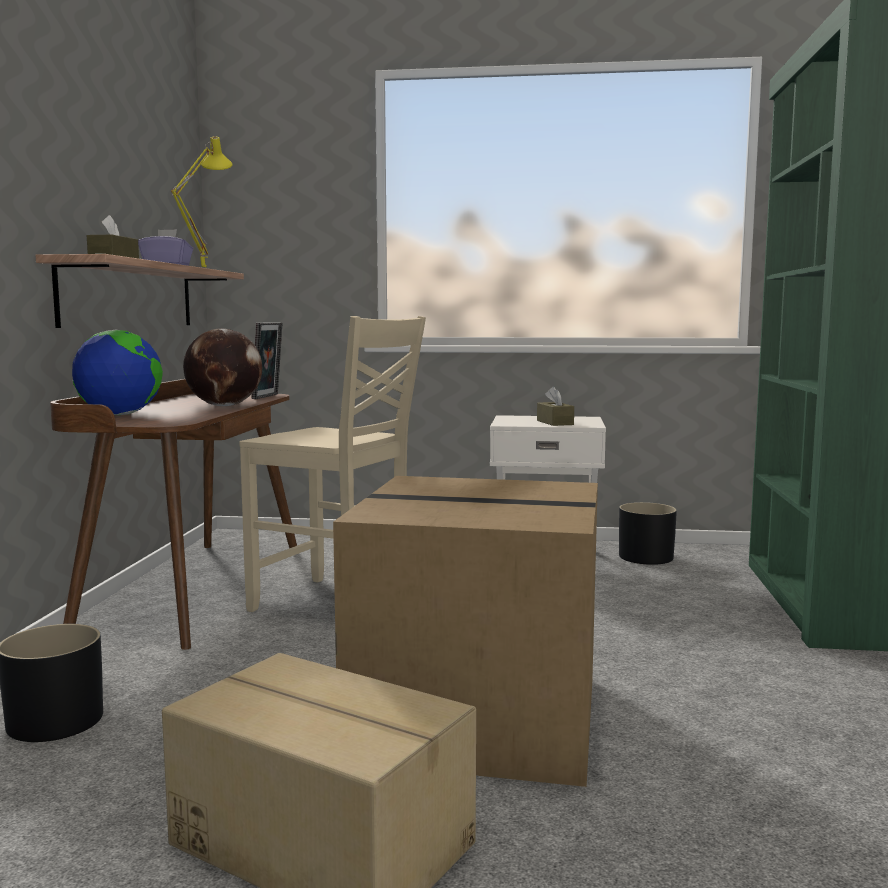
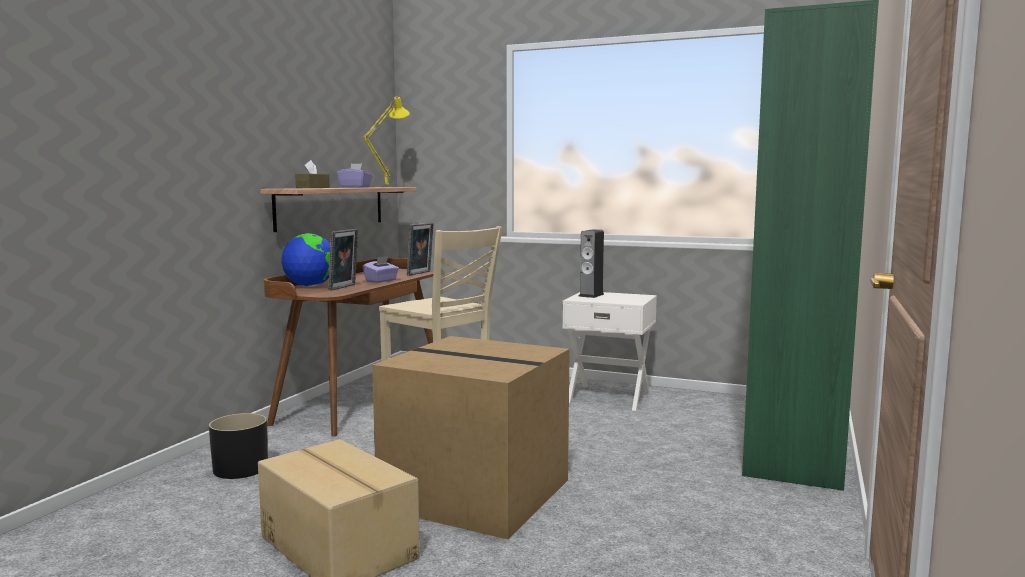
camera: 15 degrees right, 0 degrees up
(179, 414) = (344, 287): none -> picture frame
(224, 406) = (381, 281): globe -> purple tissue box
(518, 419) = (591, 295): none -> speaker
(555, 422) = (612, 299): brown tissue box -> none
(646, 557) = (685, 402): black planter -> none

